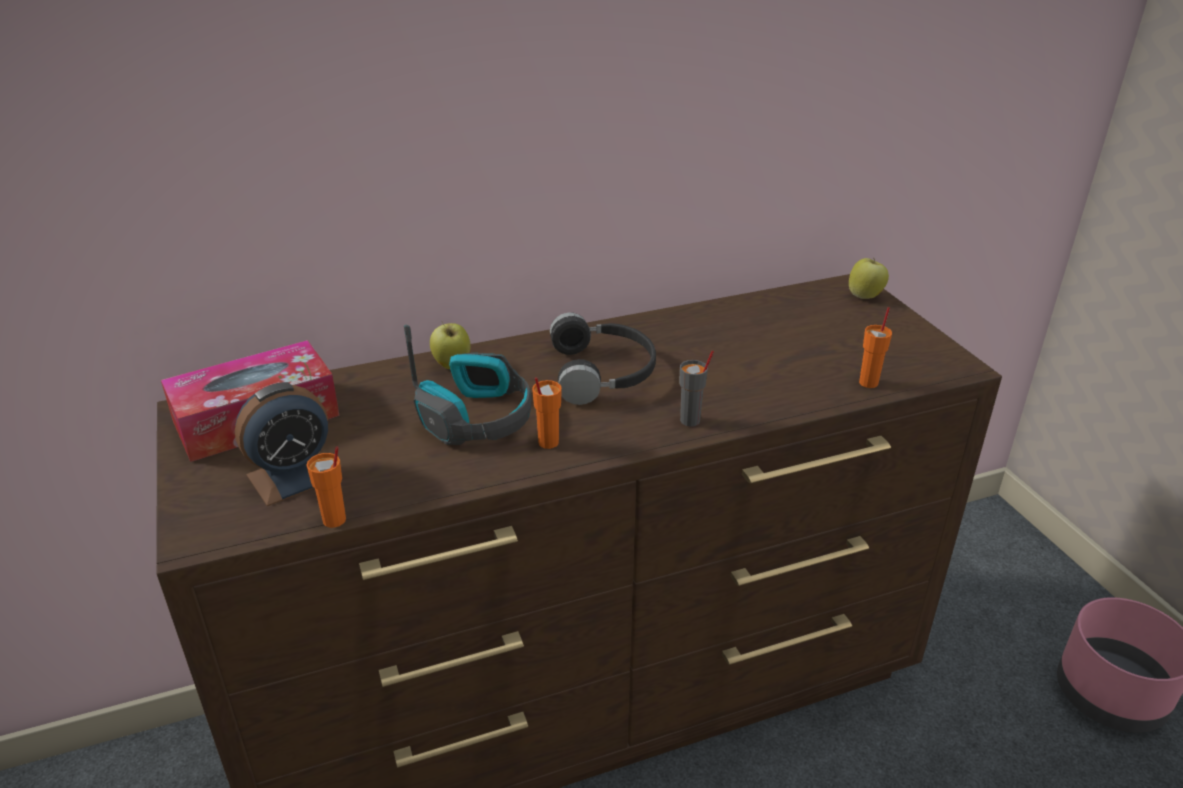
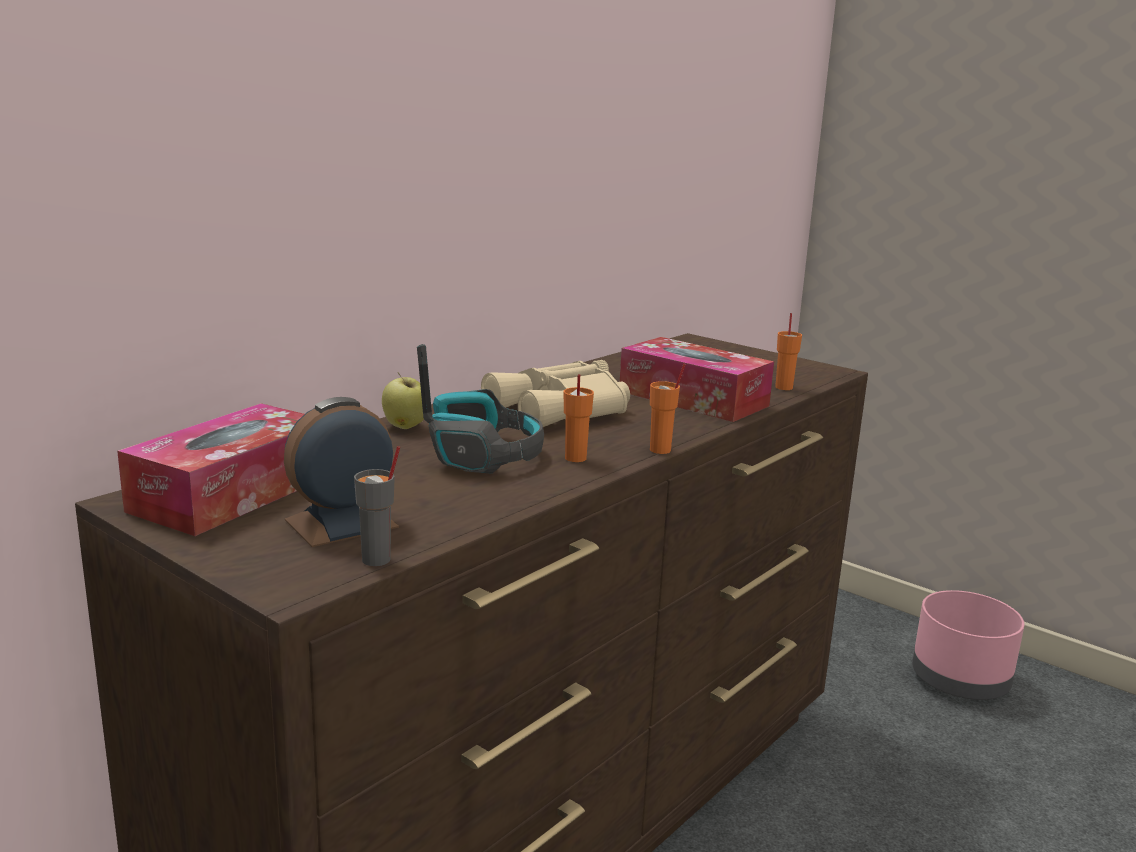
camera: 30 degrees left, 15 degrees down
(293, 476) = (341, 523): alarm clock -> alarm clock turned 150 degrees counterclockwise
(334, 520) = (436, 543): orange cup -> orange cup (661, 450)
(604, 372) = (562, 411): black headphones -> beige binoculars
(690, 421) = (680, 427): grey cup -> grey cup (377, 560)
(750, 381) = (693, 399): none -> tissue box
(865, 296) = (711, 344): apple -> none

